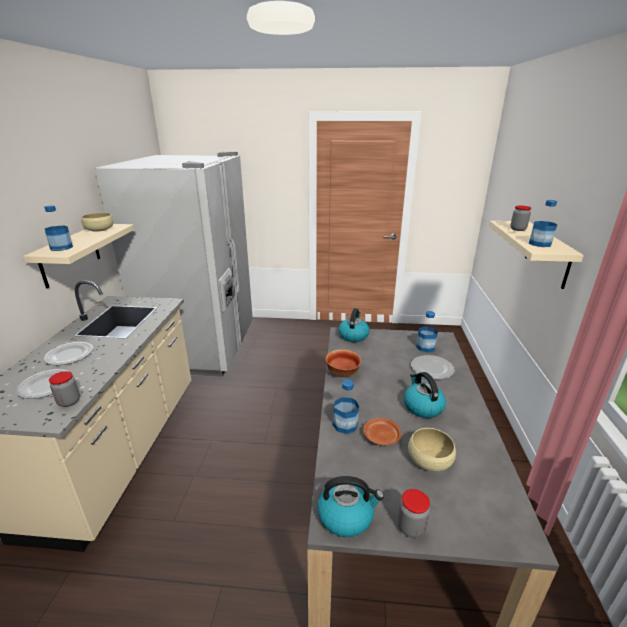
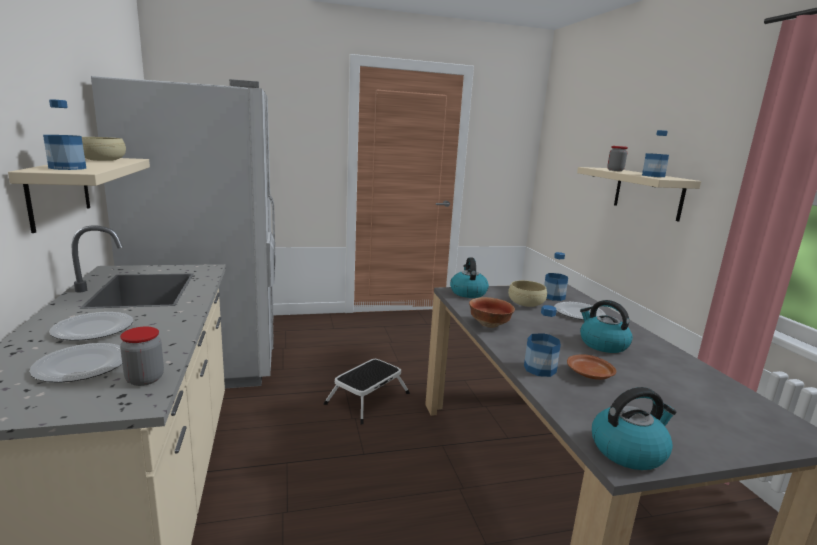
camera: 20 degrees left, 10 degrees down
(289, 399) = (368, 398): none -> black step ladder
(411, 527) = (703, 447): jar -> none
(429, 459) = (656, 386): beige bowl -> beige bowl (526, 303)

